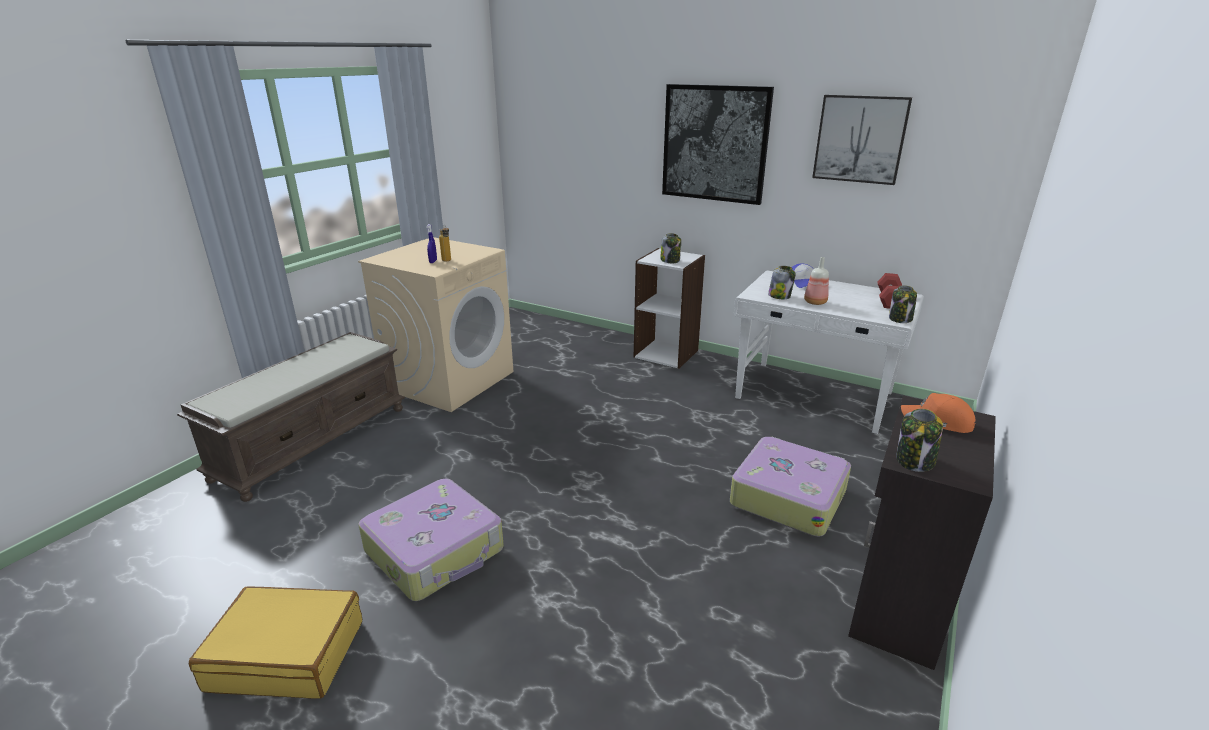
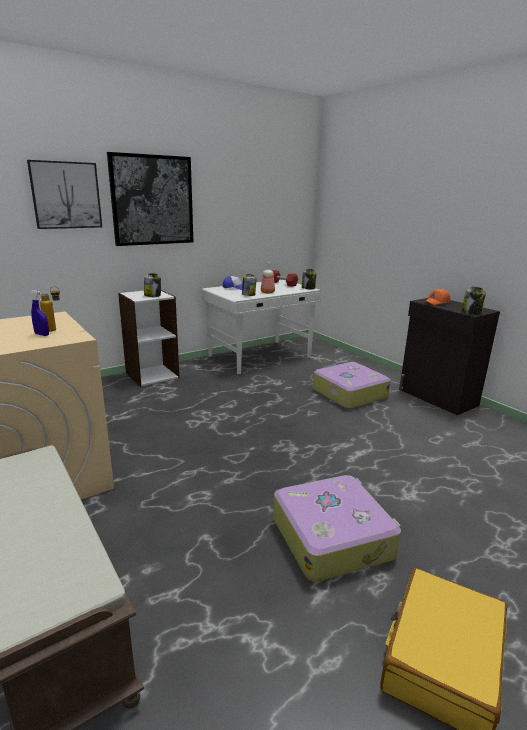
camera: 65 degrees left, 5 degrees down
(860, 139) = (242, 192): picture -> picture (66, 195)

